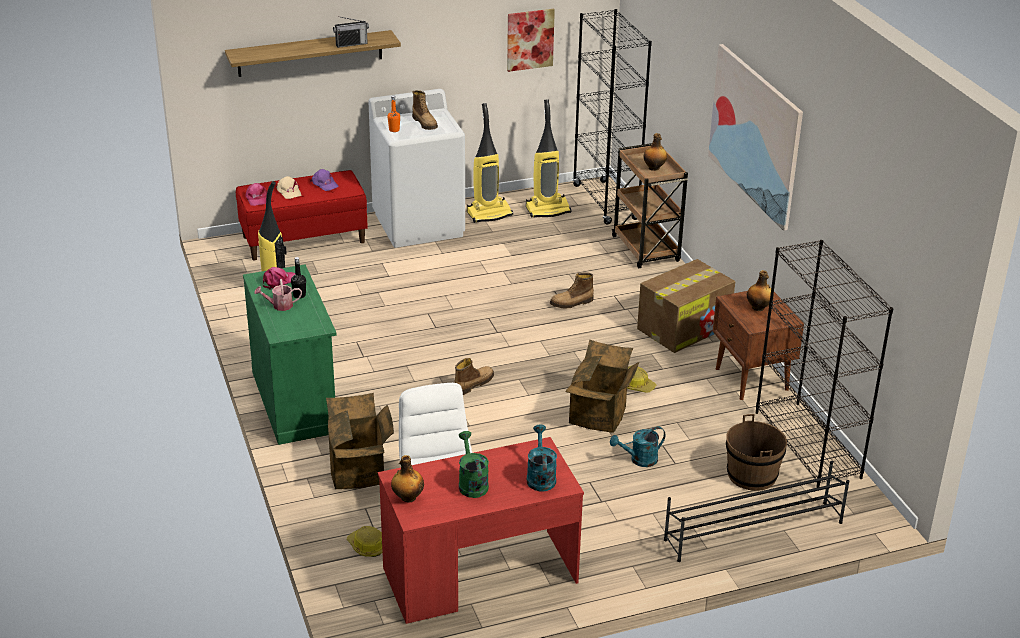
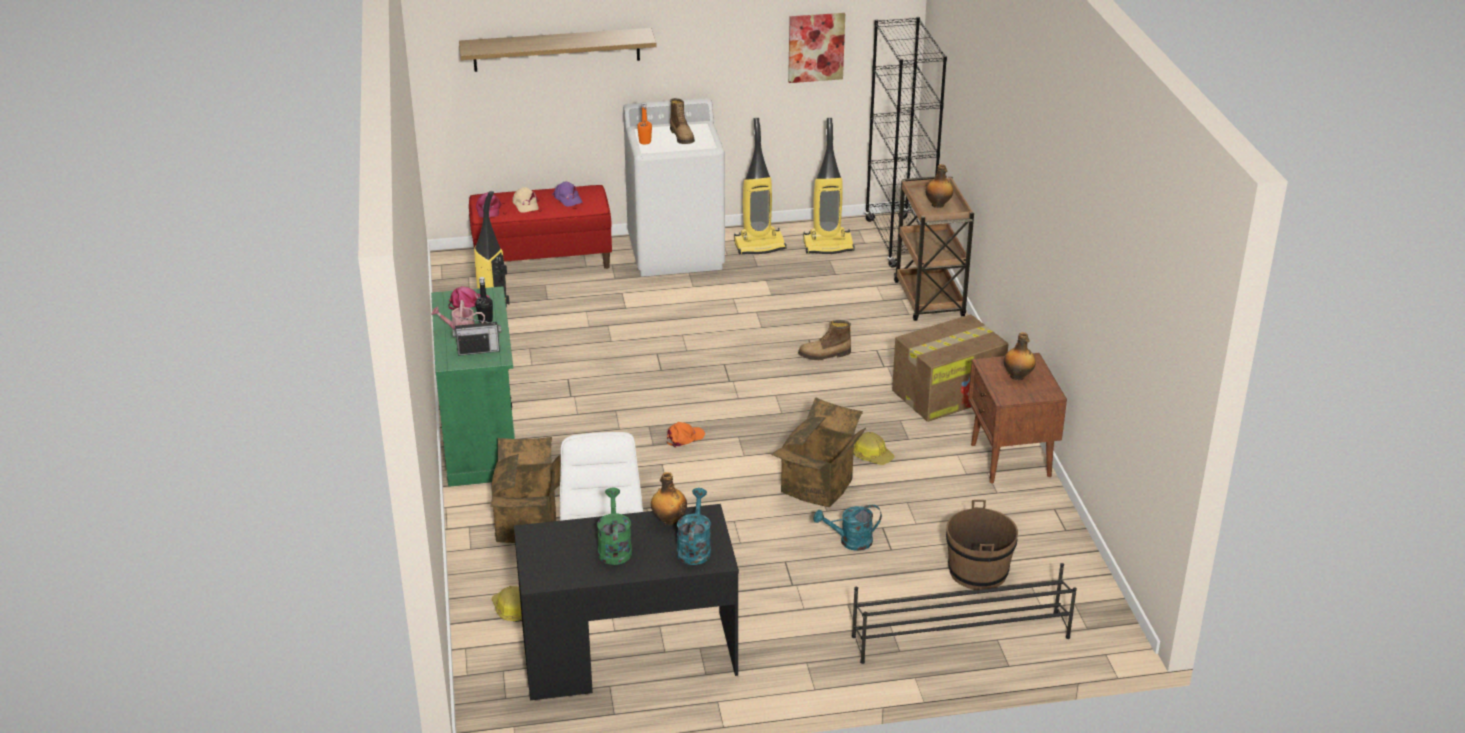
camera: 10 degrees right, 0 degrees up
(351, 44) = (600, 41): radio -> radio (478, 350)
(407, 497) = (538, 557): bottle -> bottle (669, 520)
(473, 384) = (684, 438): boot -> orange cap
(479, 576) = (628, 655): red desk -> black desk
(755, 134) = (1032, 172): picture -> none
(808, 445) = (1055, 543): black bookcase -> none

